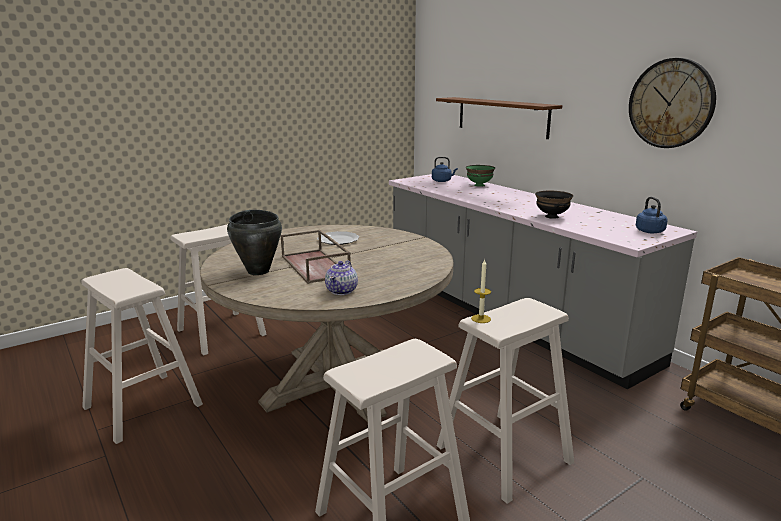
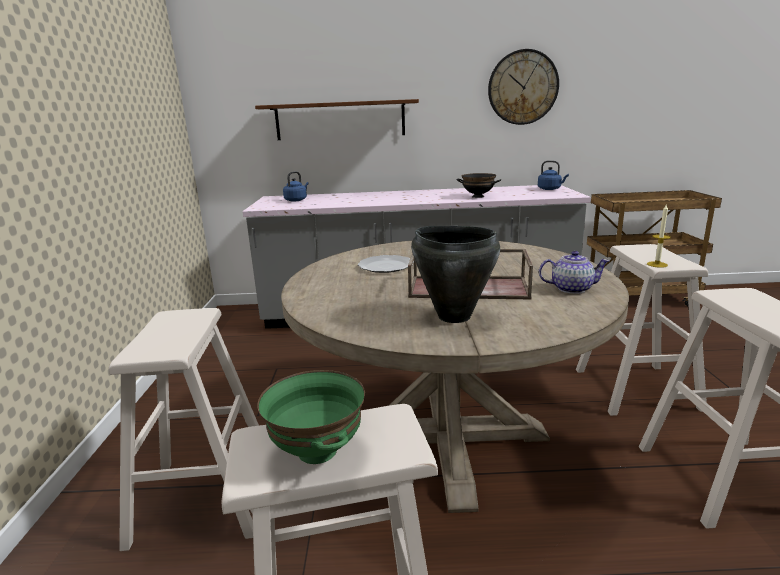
camera: 55 degrees left, 0 degrees up
(342, 291) = (571, 289): teapot -> teapot turned 45 degrees counterclockwise
(479, 185) = (340, 195): green bowl -> green bowl (316, 451)

